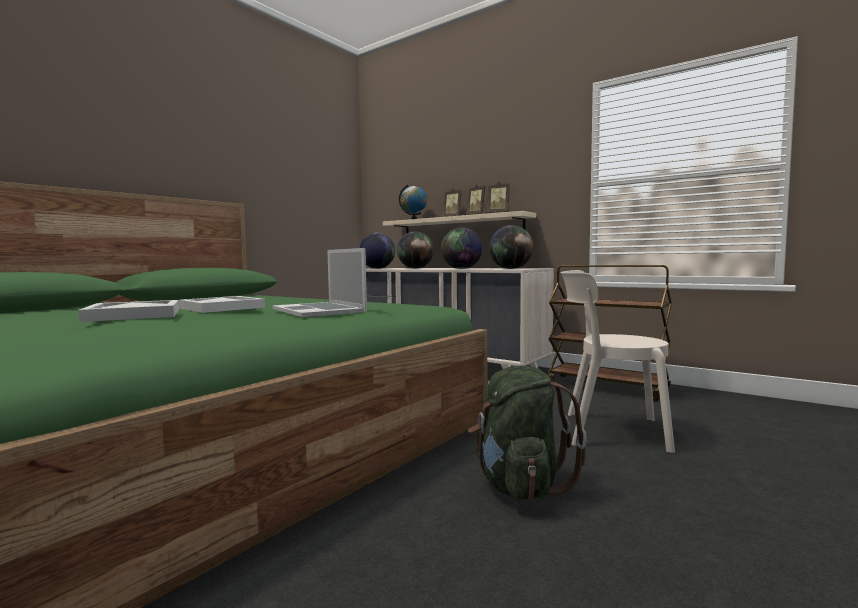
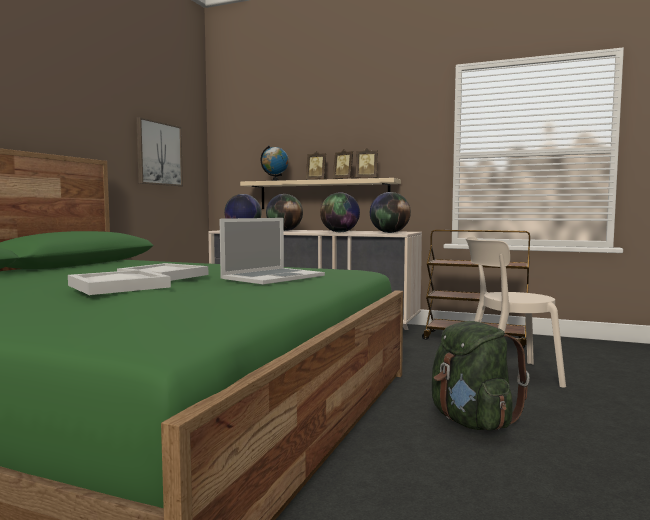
camera: 15 degrees left, 0 degrees up
(305, 197) = (159, 153): none -> picture
(319, 310) = (273, 277): laptop -> laptop turned 90 degrees counterclockwise

